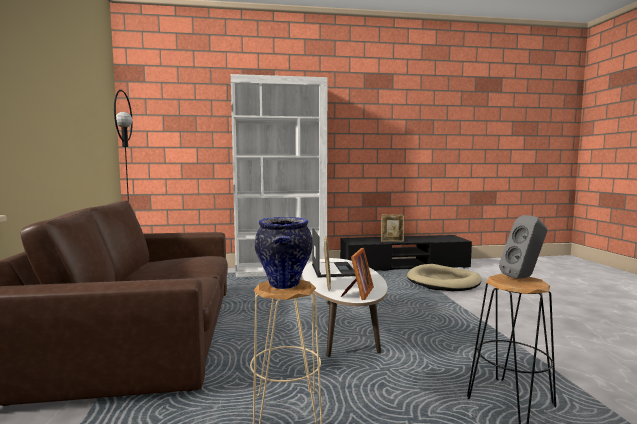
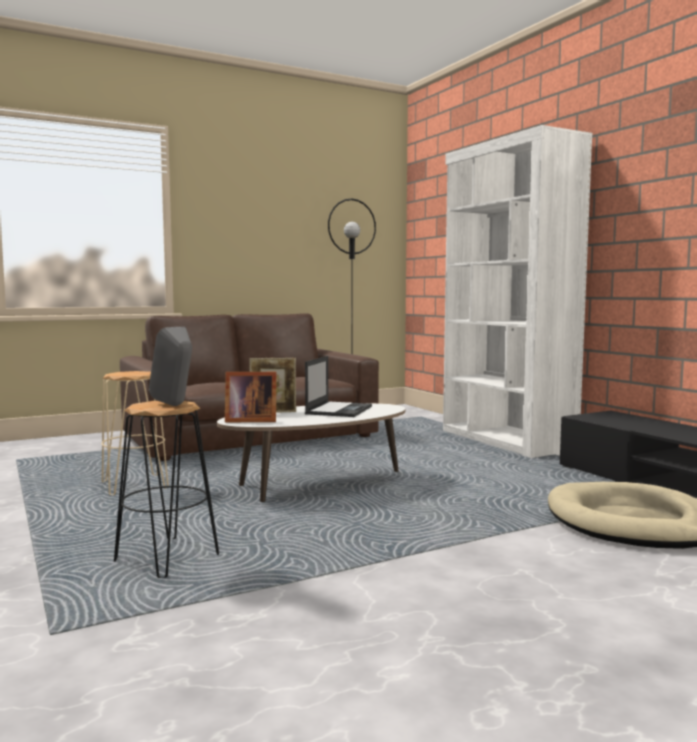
camera: 70 degrees right, 0 degrees up
(284, 285) = (130, 373): vase -> none
(333, 270) = (339, 410): laptop -> laptop turned 45 degrees counterclockwise
(392, 241) = (651, 430): picture frame -> none

